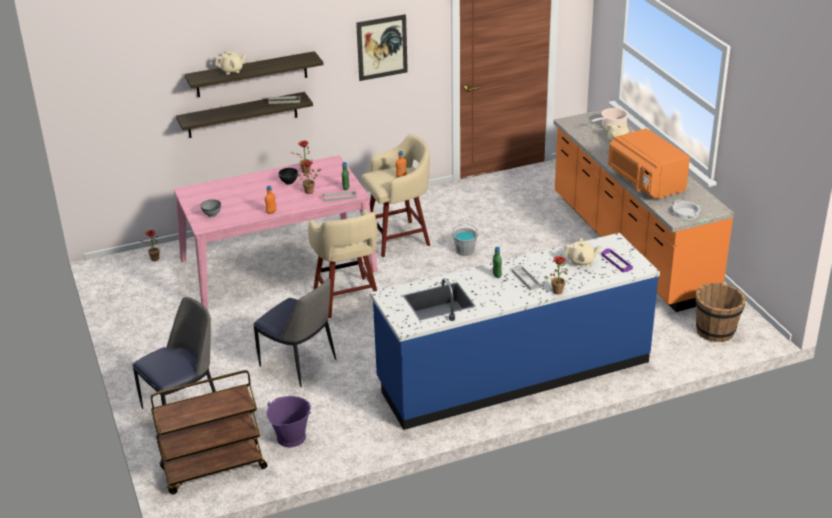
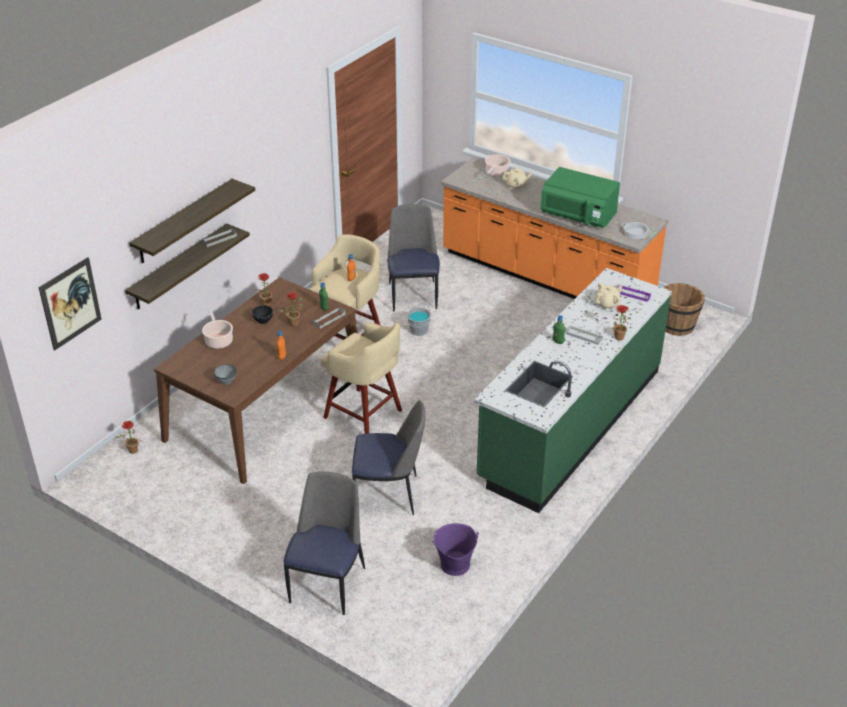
camera: 35 degrees left, 5 degrees up
(213, 469) = (420, 627): brown cart -> none
(232, 70) = (175, 224): beige teapot -> none
(240, 185) = (218, 340): none -> cooking pot
(278, 265) = (265, 408): pink dining table -> brown dining table
(382, 47) = (282, 156): picture -> picture (70, 303)
(492, 222) = (413, 295): none -> chair
(513, 372) = (570, 424): blue counter -> green counter
(646, 183) = (578, 216): orange microwave -> green microwave

